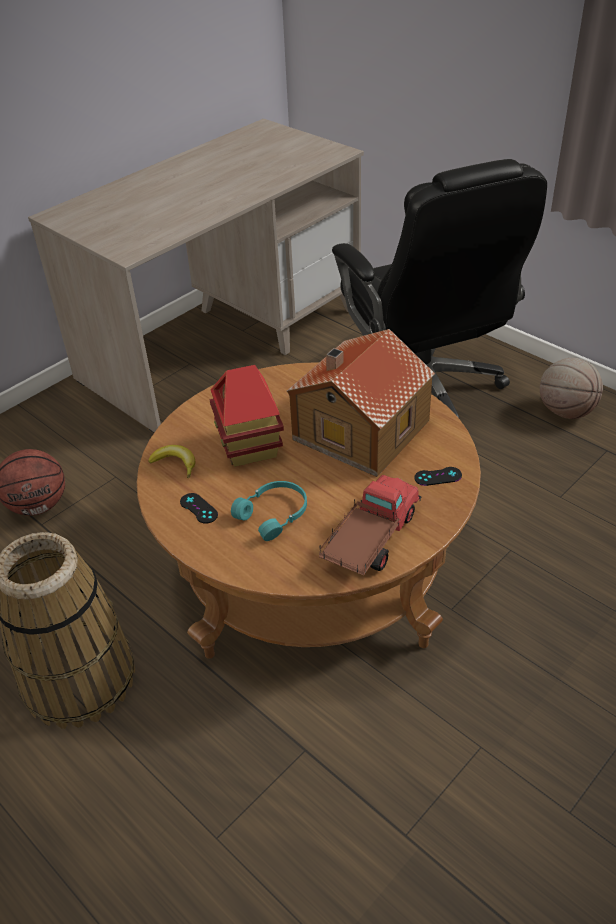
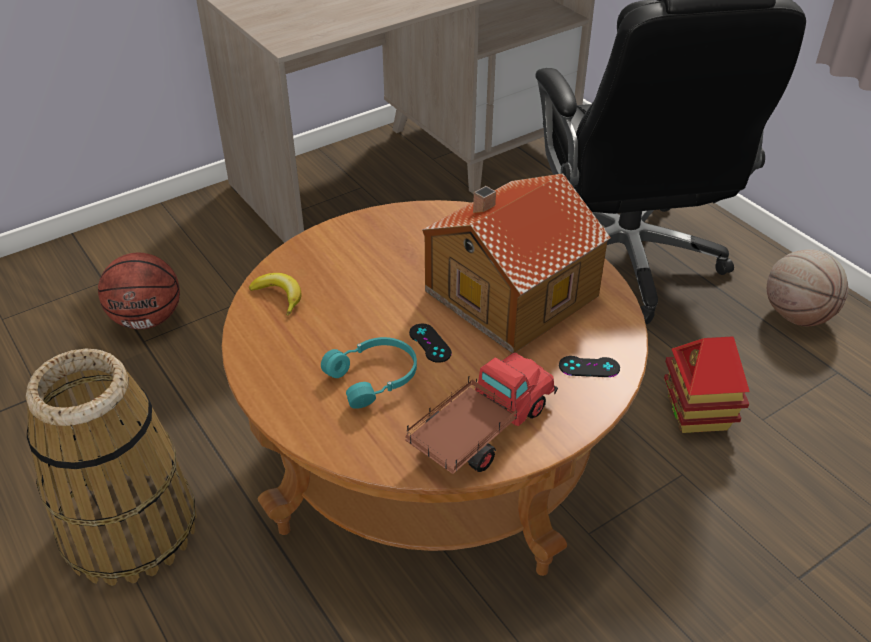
camera: 10 degrees right, 0 degrees up
(198, 508) = (288, 354): black game controller -> black game controller (430, 343)
(249, 447) = (372, 291): toy house -> toy house (697, 413)

